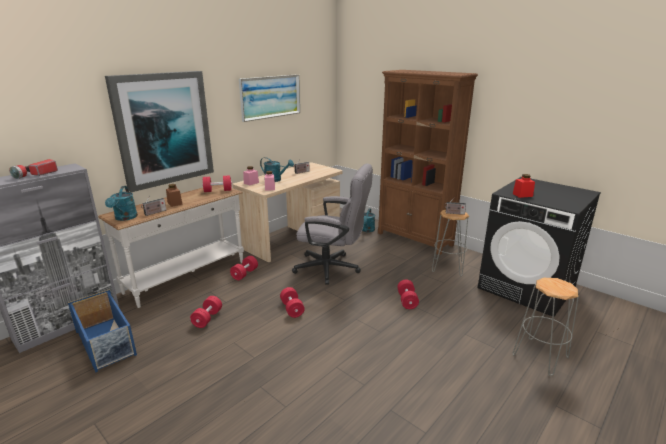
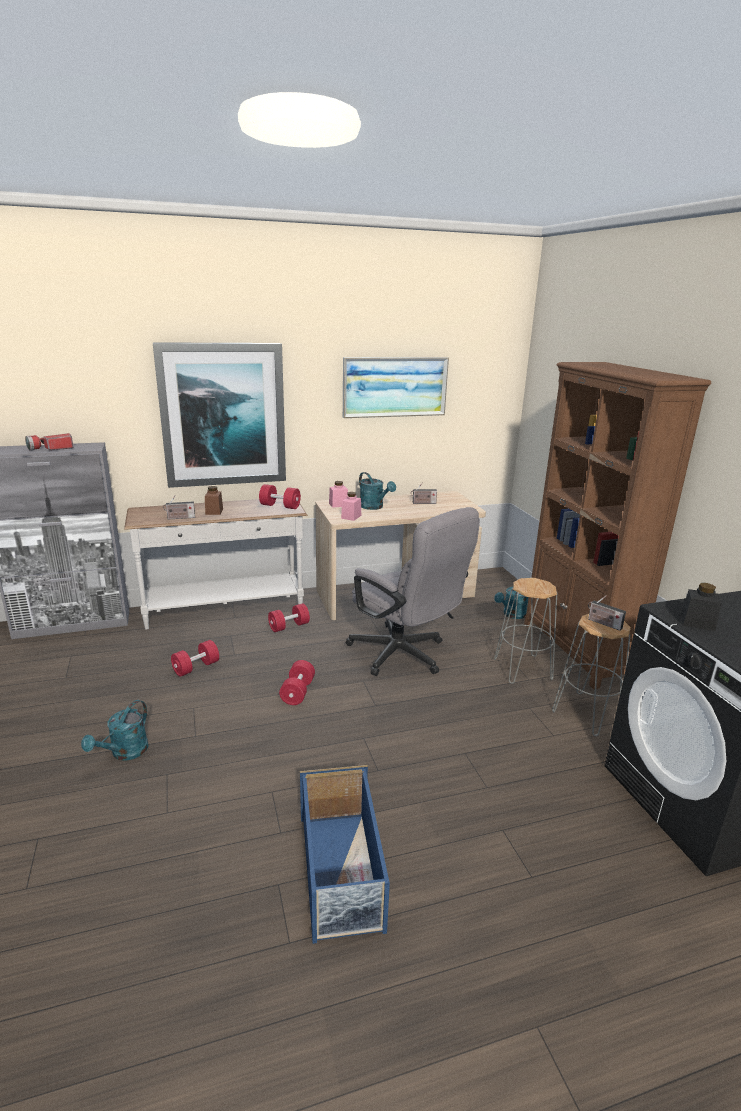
camera: 30 degrees right, 0 degrees up
(106, 343) = (82, 658): blue storage box -> blue storage box (341, 872)
(125, 218) = (145, 517): turquoise watering can -> turquoise watering can (125, 753)
(407, 301) = (463, 741): red dumbbell -> none
(522, 195) = (697, 622): red jar -> black jar
(540, 356) = (600, 930): grey stool -> grey stool (523, 669)

